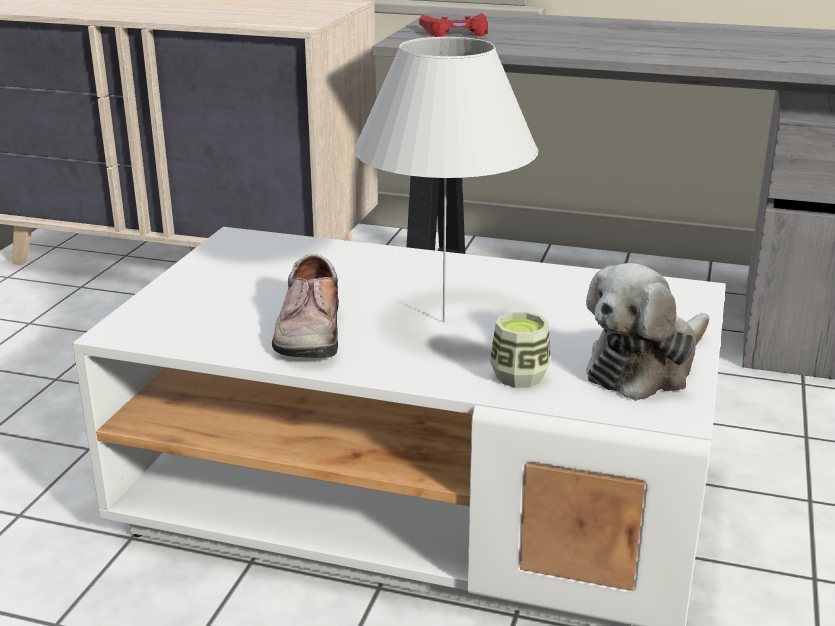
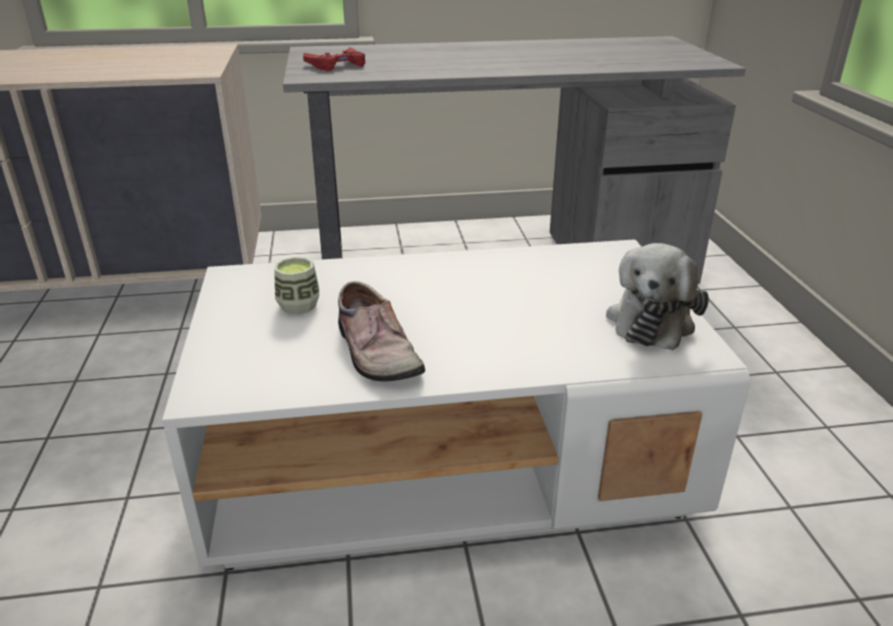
camera: 25 degrees left, 5 degrees up
(443, 322) = (475, 316): white table lamp -> none
(519, 376) = (576, 351): cup -> cup (298, 305)

